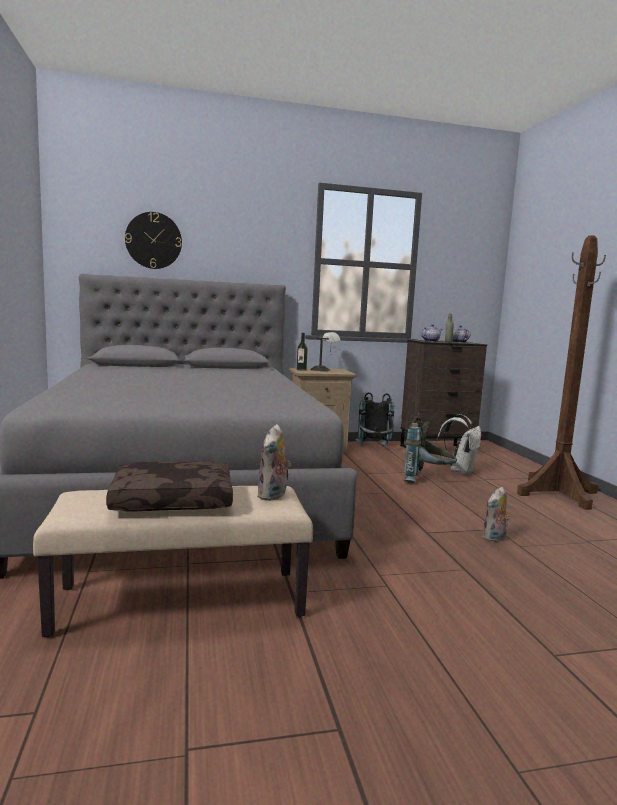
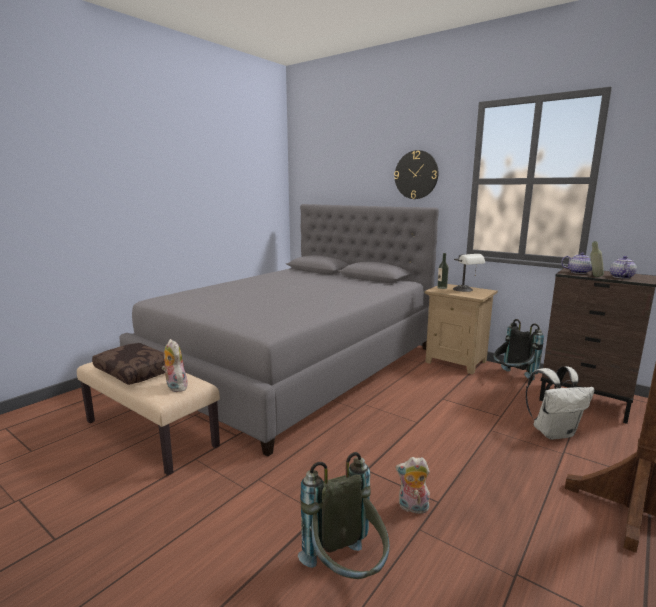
camera: 50 degrees right, 5 degrees up
(153, 240) = (346, 175): wall clock -> wall clock (416, 175)
(273, 496) = (175, 387): plush toy -> plush toy turned 75 degrees clockwise
(427, 480) = (487, 427): grey backpack -> grey backpack (347, 573)

